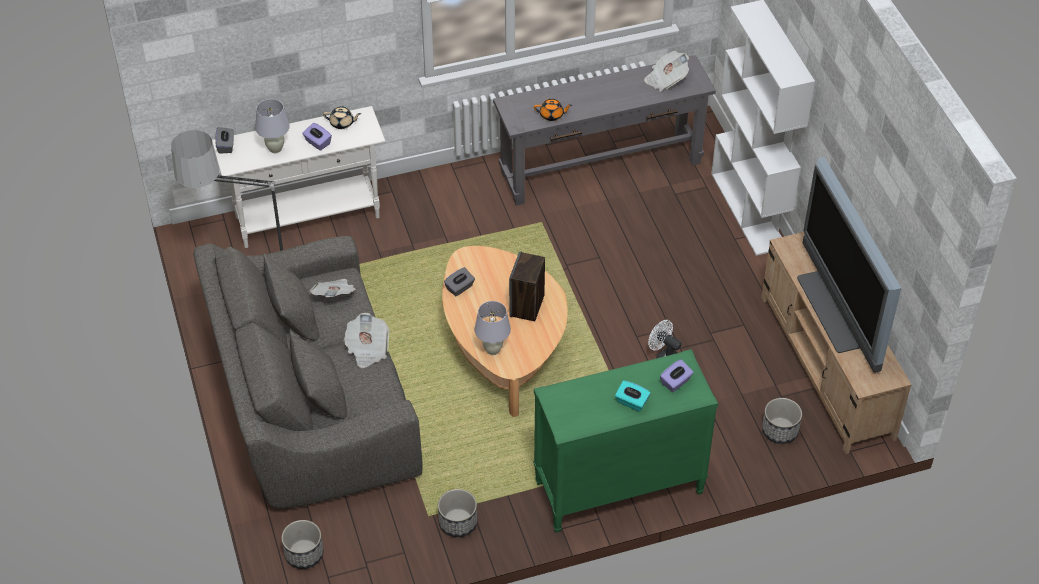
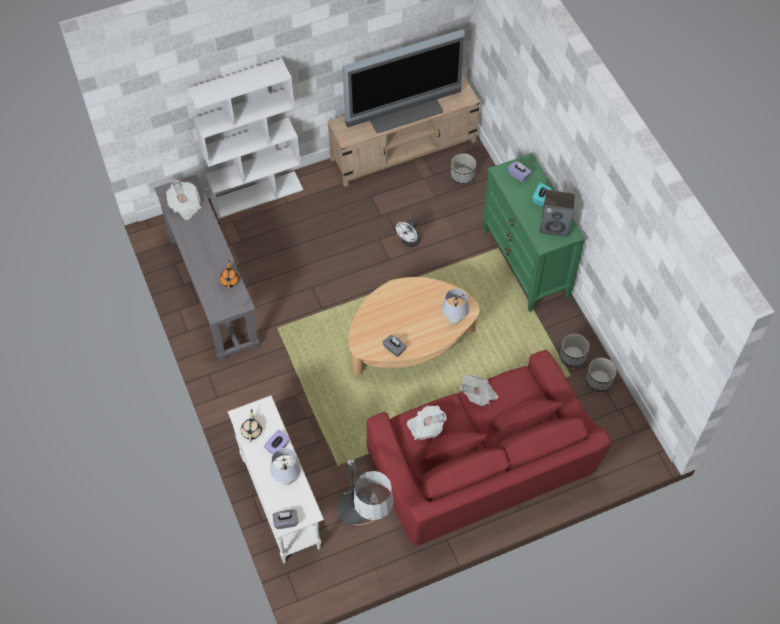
camera: 95 degrees left, 10 degrees up
(303, 554) = (618, 451): planter -> planter (599, 380)
(312, 402) = (480, 467): grey sofa -> red sofa
(527, 306) = (408, 302): speaker -> speaker (555, 226)

